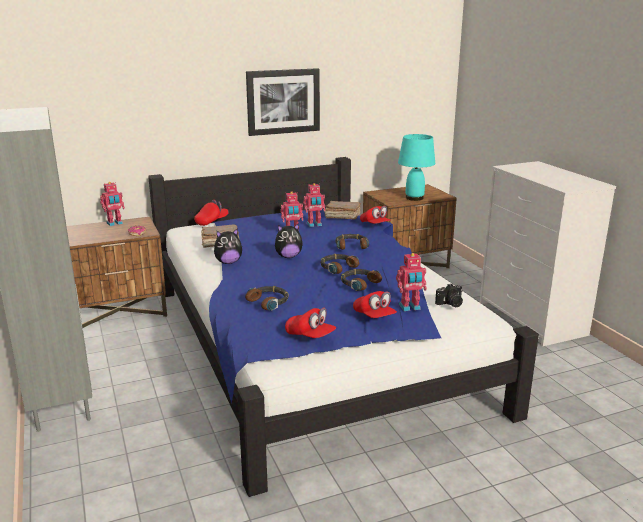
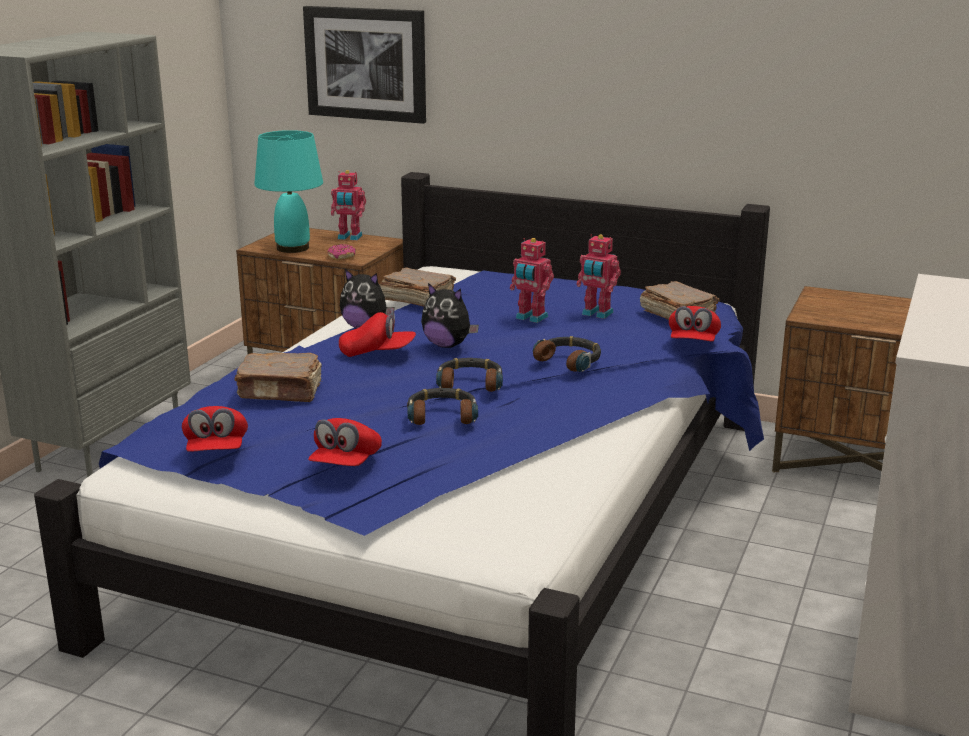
camera: 45 degrees right, 0 degrees up
(211, 221) = (476, 269): red cap -> red cap (377, 353)
(269, 302) = (281, 392): headphones -> brown book
(283, 101) = (651, 78): picture -> picture (366, 64)
(410, 307) = (423, 476): toy robot -> none
(414, 198) = (872, 321): turquoise table lamp -> turquoise table lamp (292, 248)
(450, 304) = (500, 499): camera -> none

